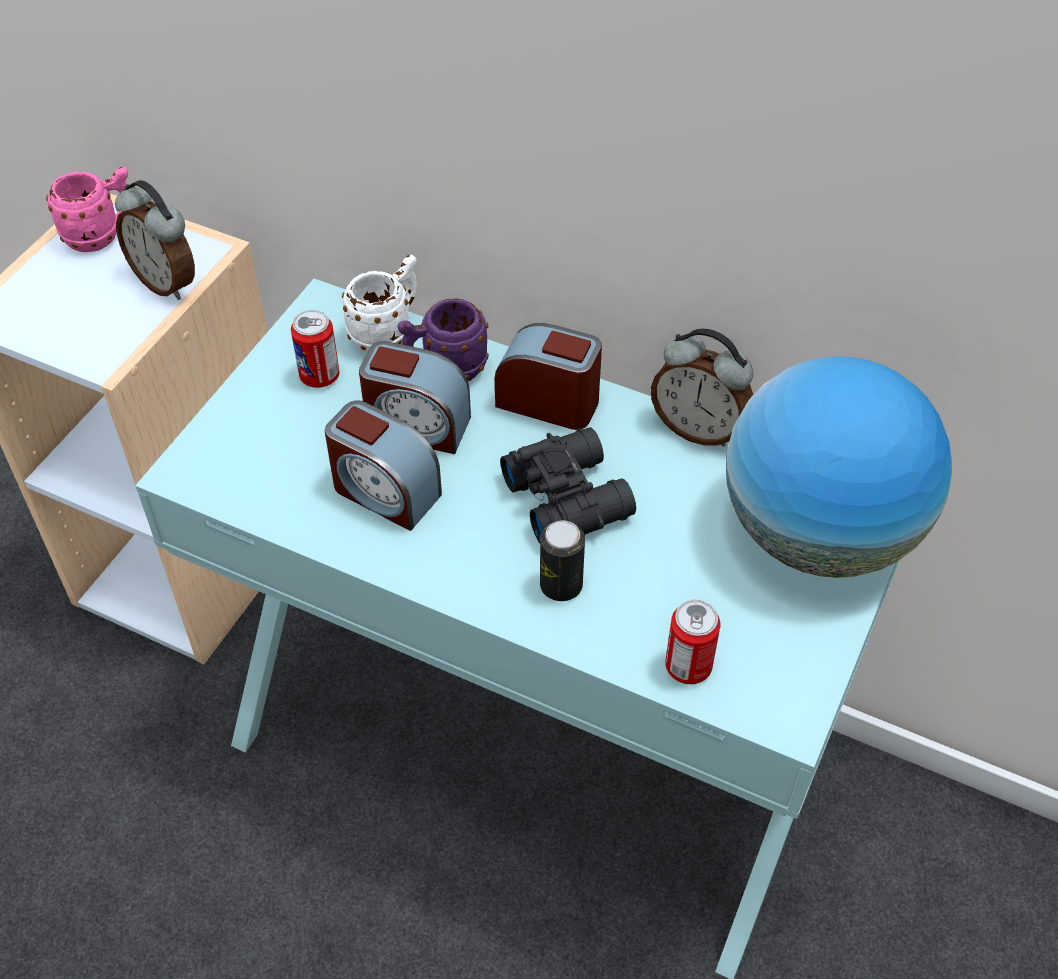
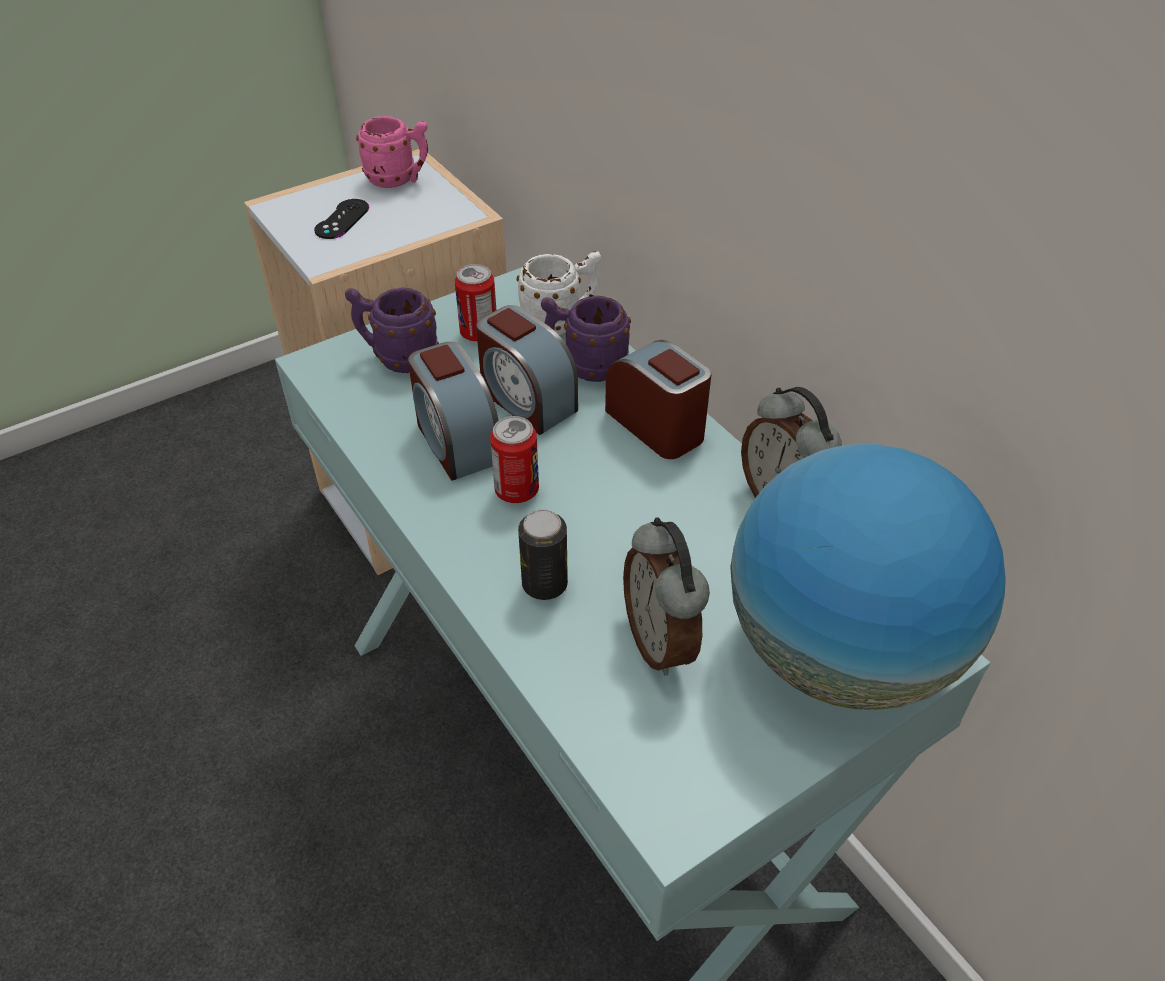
camera: 30 degrees right, 5 degrees down
(79, 305) = (342, 219): none -> black game controller
(167, 282) = (417, 225): alarm clock -> alarm clock (661, 641)
(261, 433) = (397, 358): none -> purple mug
(568, 495) = (613, 510): black binoculars -> none
(688, 667) = (608, 716): can -> can (517, 491)

